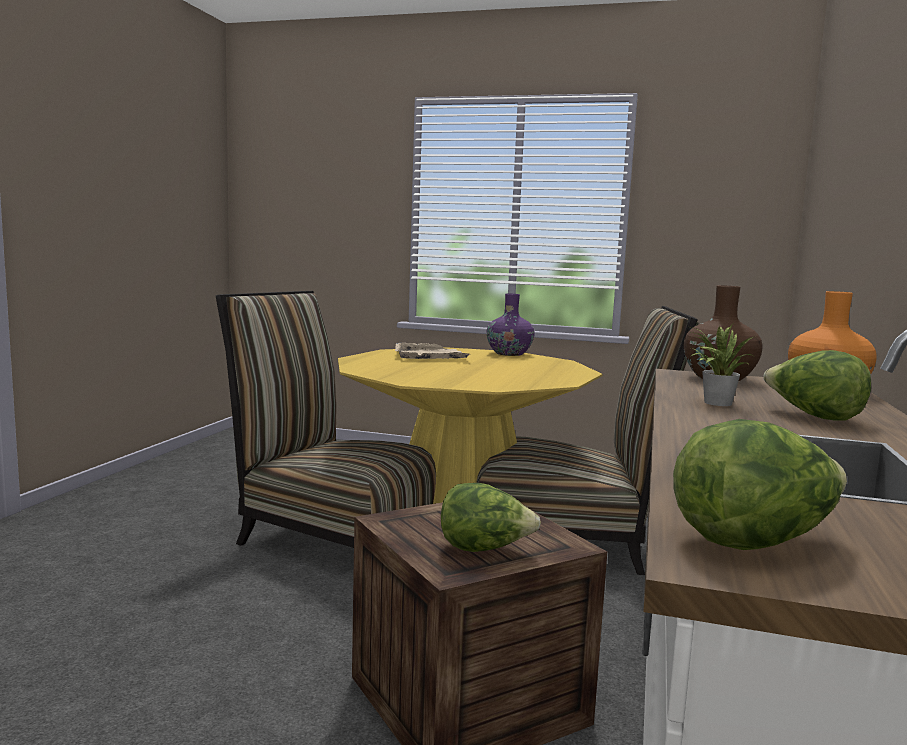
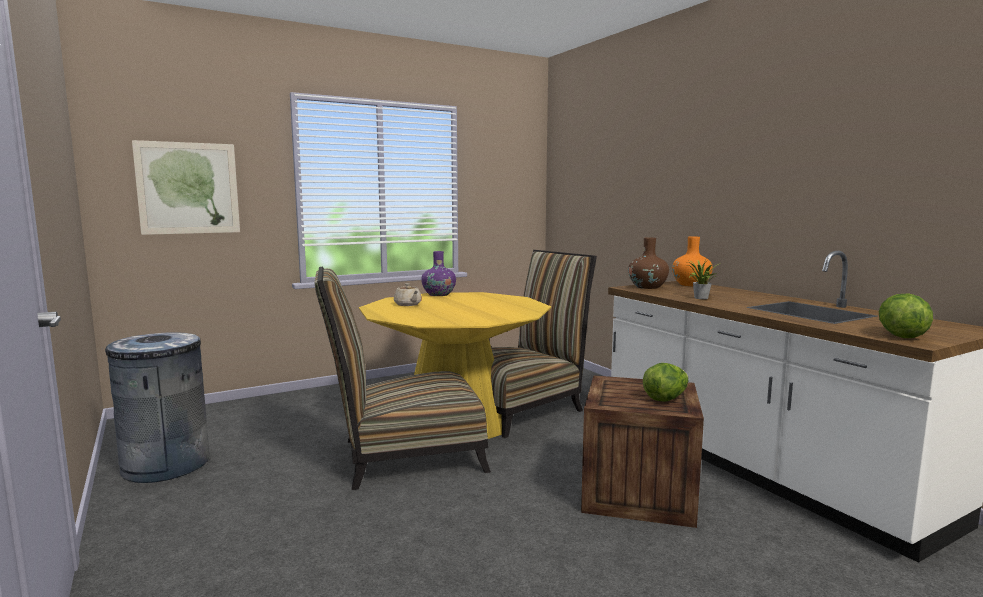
camera: 45 degrees left, 0 degrees up
(187, 471) = (166, 465): none -> grey trash can
(310, 209) = (188, 188): none -> picture
(429, 355) = (408, 305): beige tray -> beige teapot
(813, 416) = (739, 296): lettuce -> none

